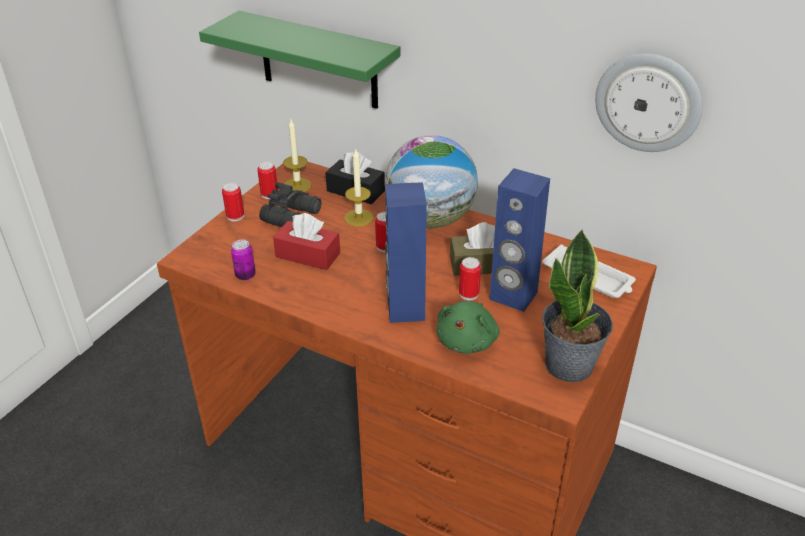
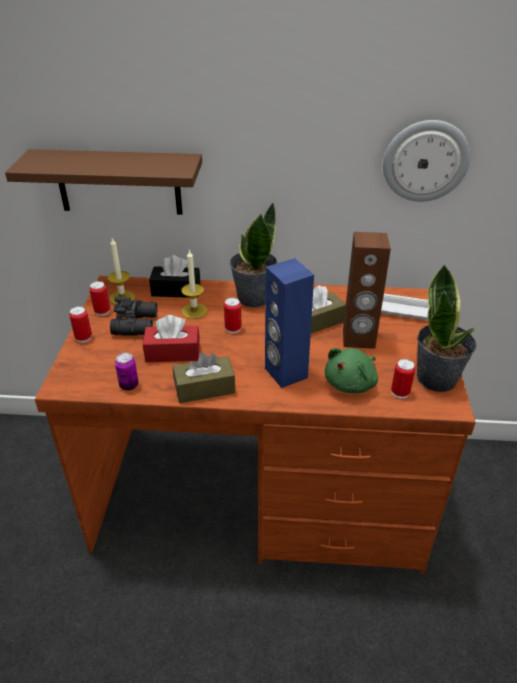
camera: 25 degrees left, 0 degrees up
(313, 299) = (204, 388): none -> brown tissue box
(318, 61) = (119, 182): green shelf -> brown shelf
(430, 220) = (253, 298): globe -> potted plant
(468, 340) = (351, 383): green plush toy -> green plush toy turned 45 degrees clockwise
(469, 294) = (325, 347): can -> can (400, 392)
(513, 296) = (358, 339): blue speaker -> brown speaker

